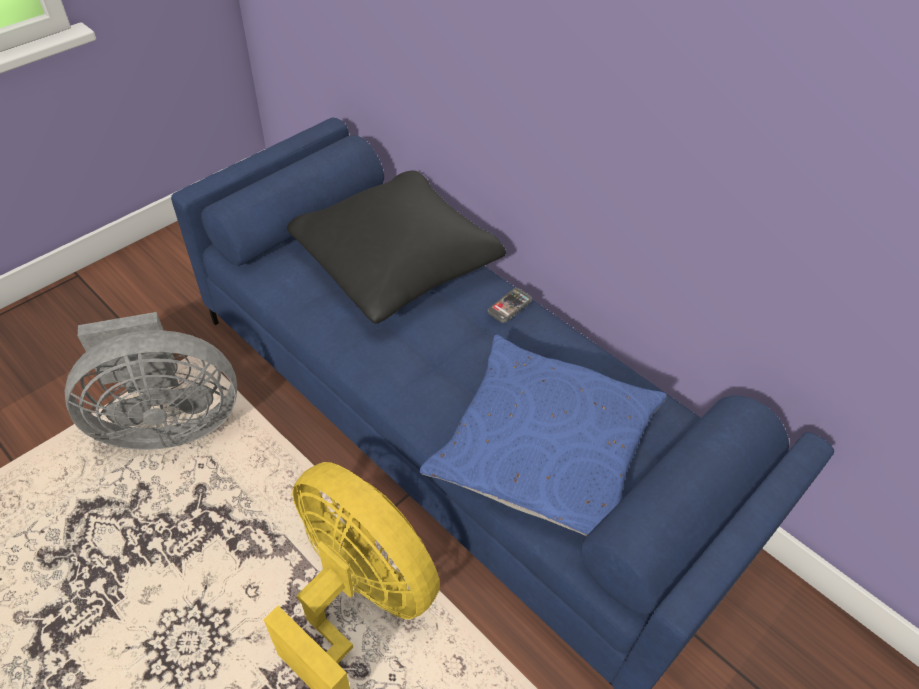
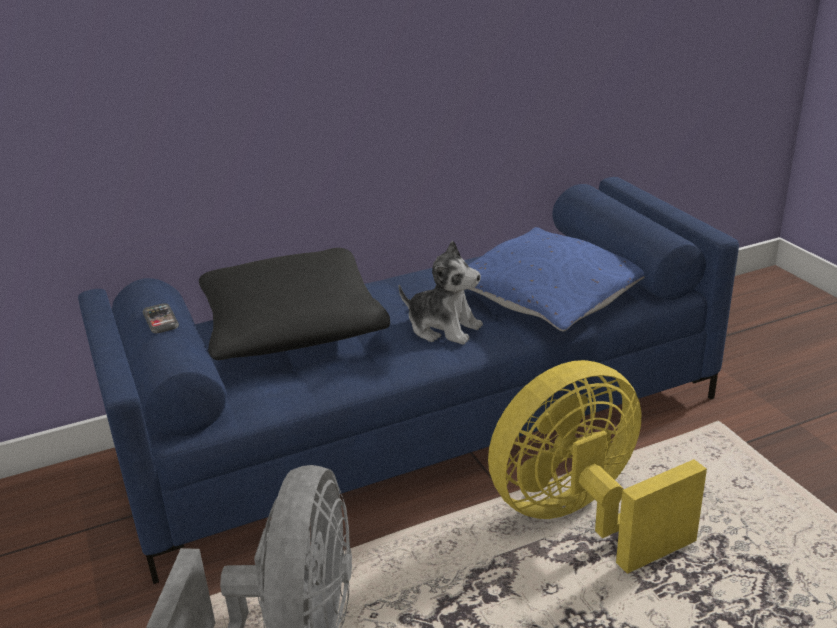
camera: 65 degrees left, 20 degrees down
(436, 372) = (443, 328): none -> plush toy
(509, 306) = (392, 284): phone -> phone (160, 320)

